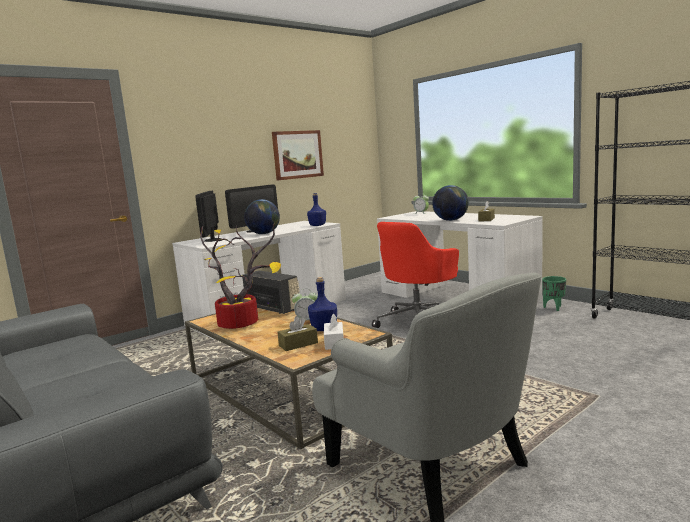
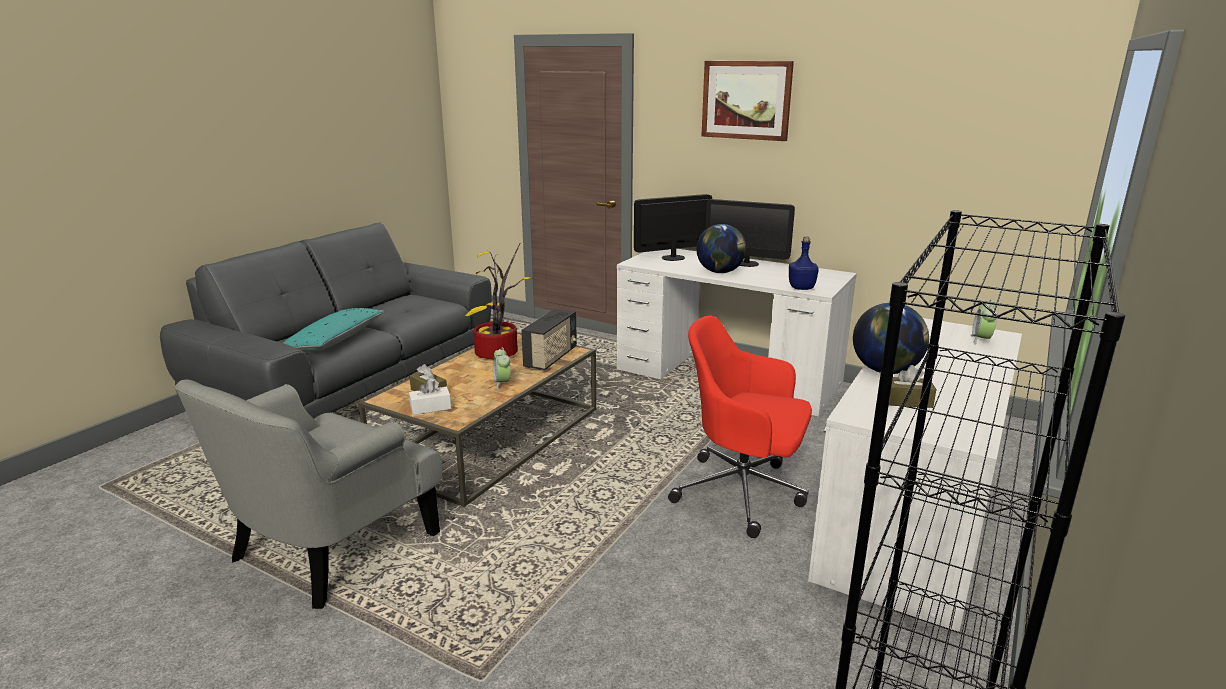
camera: 70 degrees right, 10 degrees up
(110, 383) = (334, 341): none -> turquoise pillow
(297, 154) = (871, 164): picture -> picture (746, 100)
(323, 329) = (475, 396): blue bottle -> none
(554, 308) = (918, 649): green planter -> none

